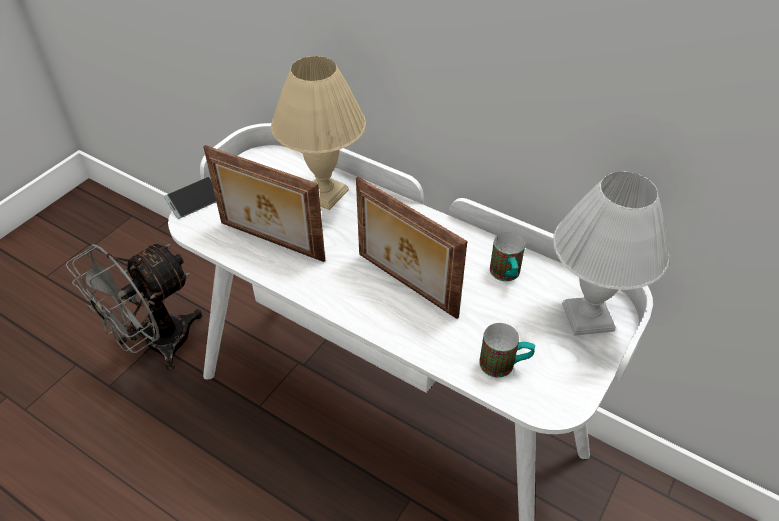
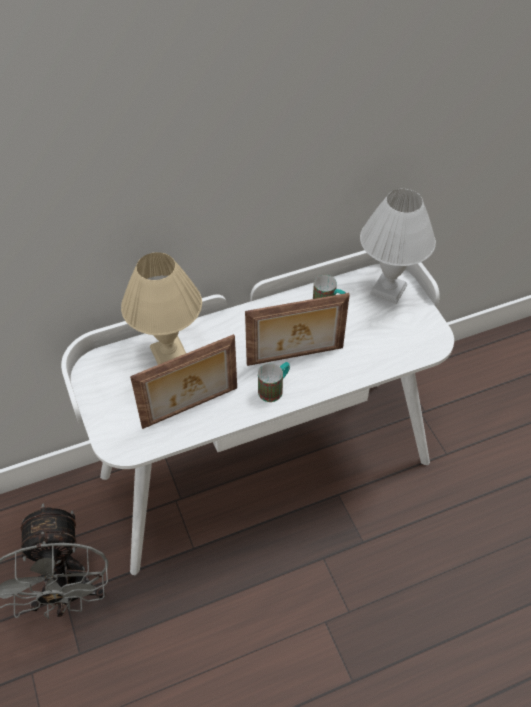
camera: 55 degrees left, 5 degrees up
(197, 201) = (102, 433): phone -> none
(504, 365) = (393, 347): mug -> mug (274, 389)

